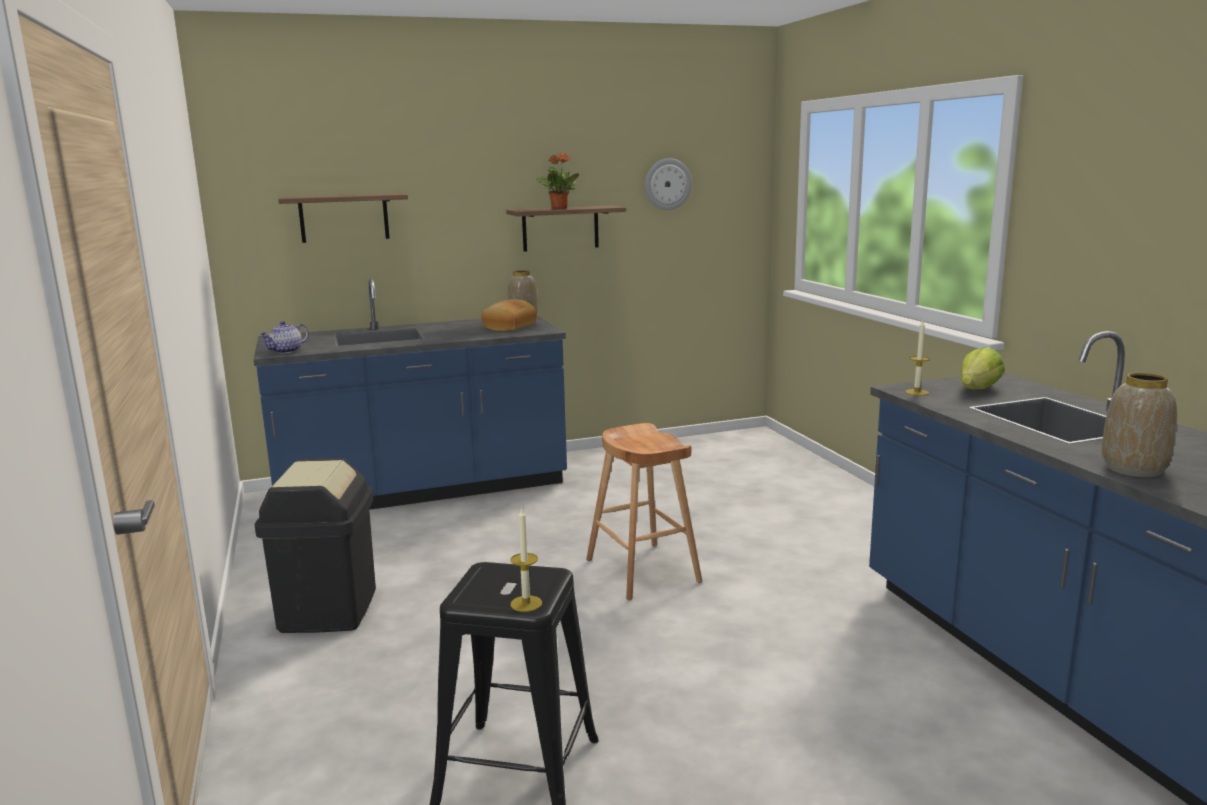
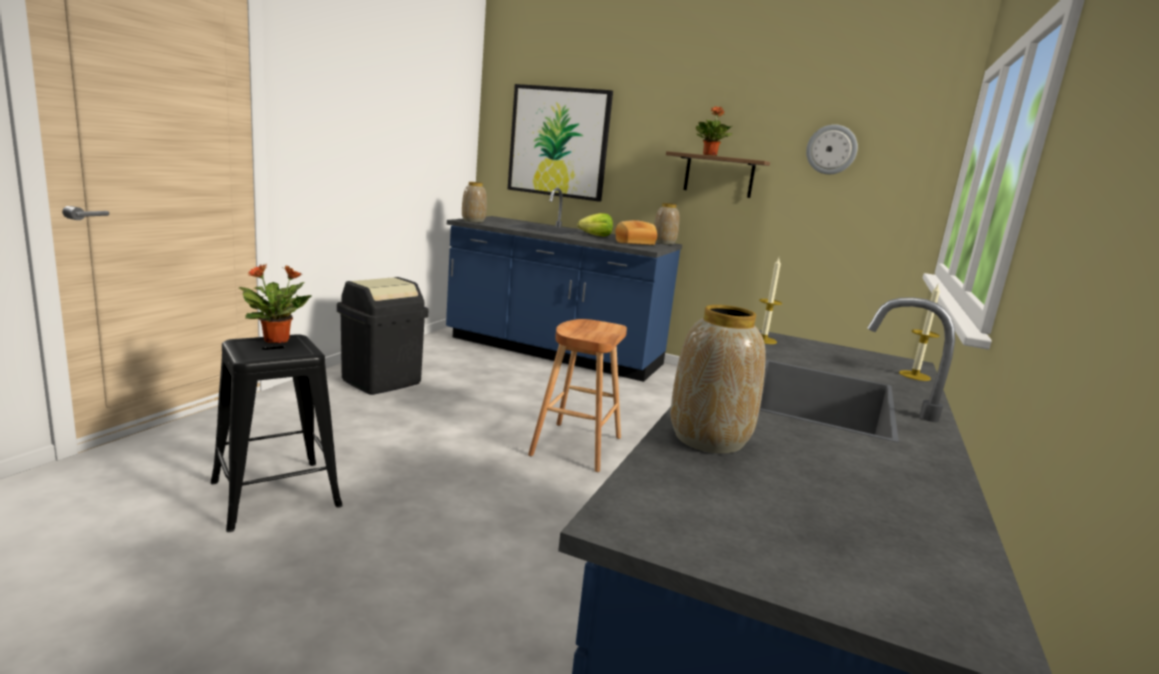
camera: 40 degrees right, 0 degrees up
(286, 351) = (473, 221): teapot -> vase
(344, 217) = (558, 142): shelf -> picture
(487, 579) = (278, 340): none -> potted plant
(526, 603) = (251, 355): candle -> candle (914, 375)
(977, 389) = (836, 359): lettuce -> lettuce (596, 235)

